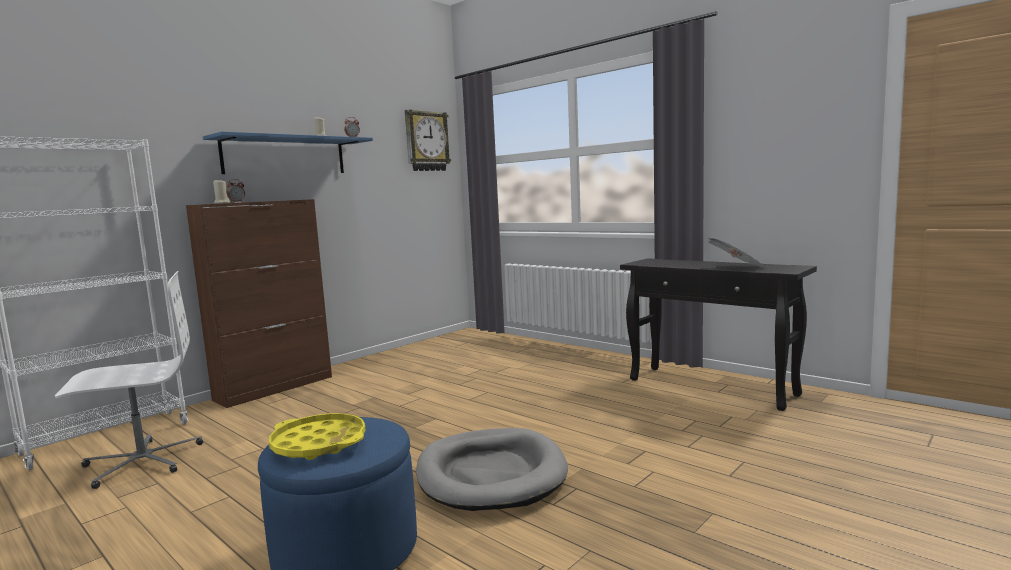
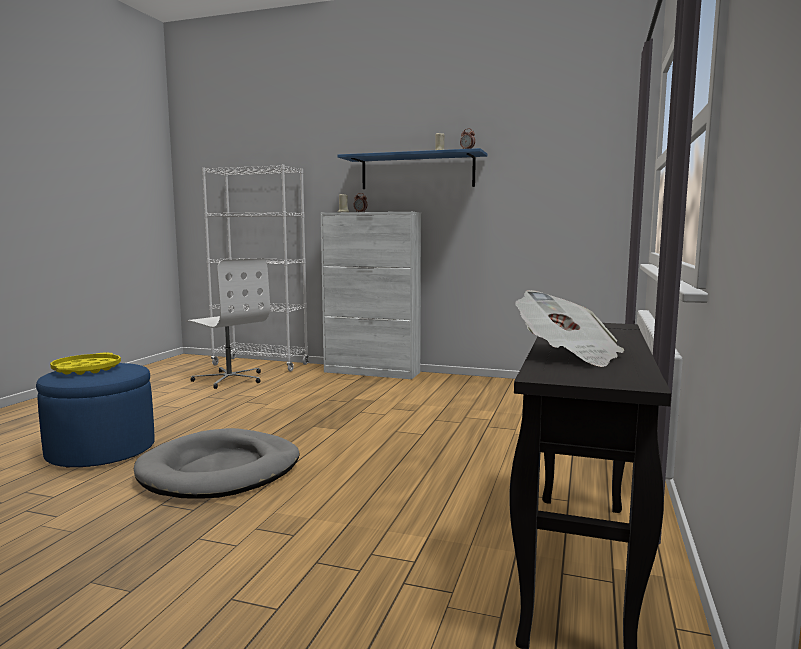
camera: 65 degrees right, 0 degrees up
(275, 388) = (372, 372): brown cabinet -> white cabinet
(426, 141) = (595, 146): wall clock -> none

